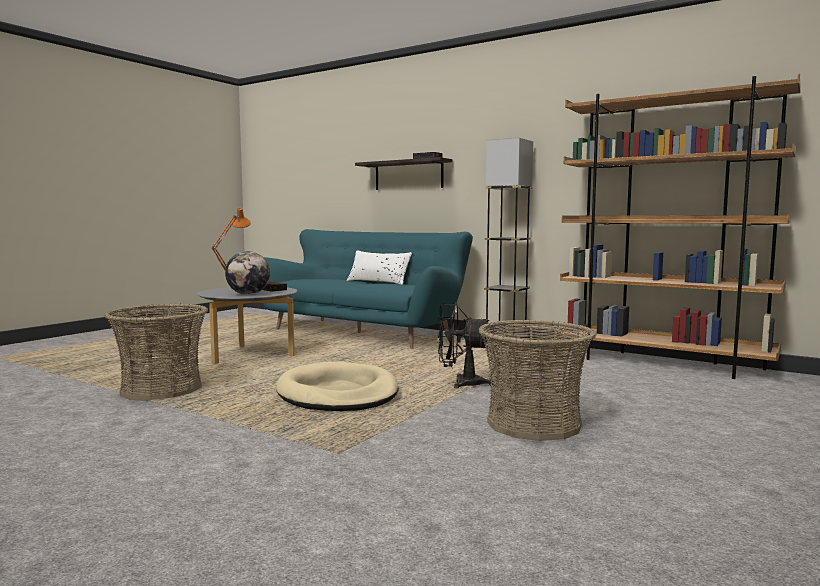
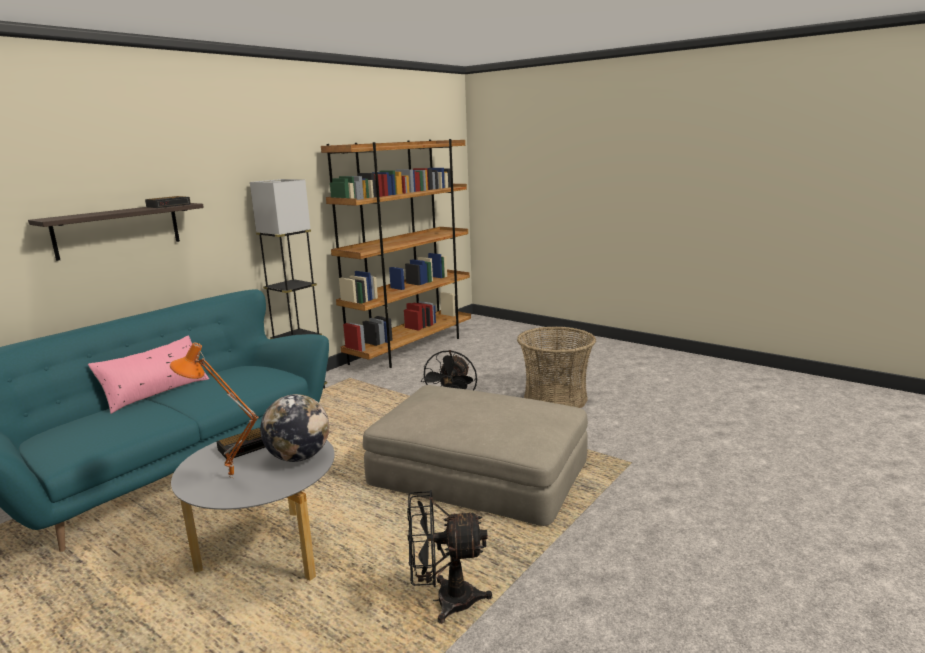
camera: 85 degrees left, 10 degrees up
(161, 389) = (445, 601): basket -> black fan
(338, 393) = (479, 471): beige dog bed -> beige ottoman
(378, 282) = (156, 392): white pillow -> pink pillow

